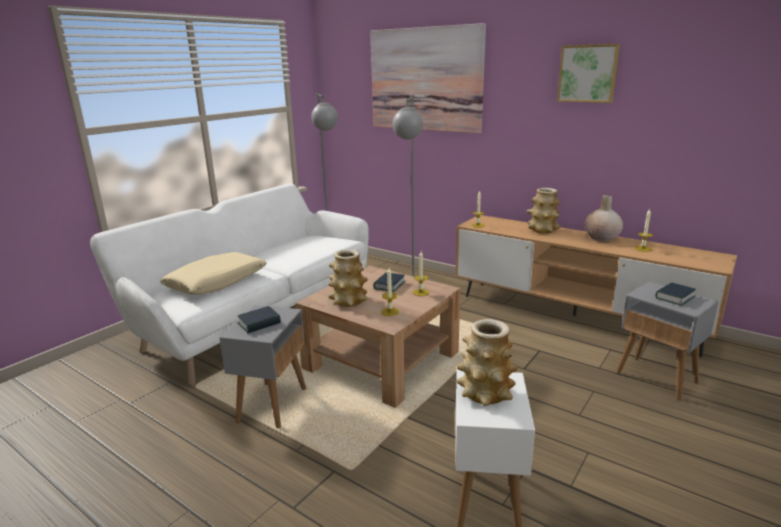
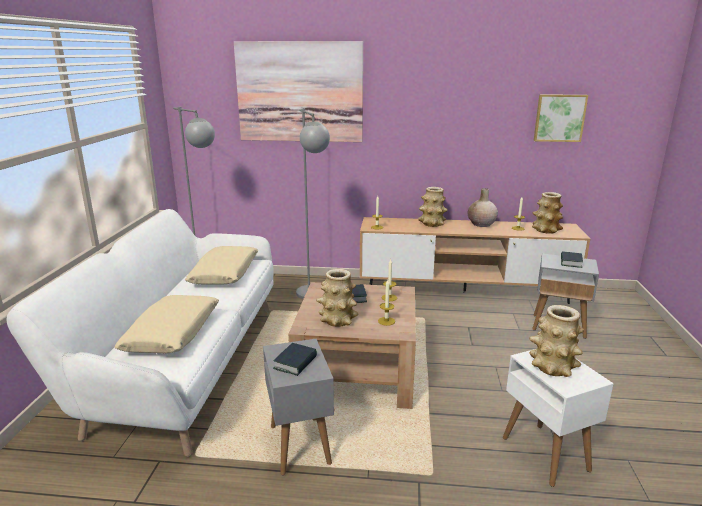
camera: 30 degrees left, 0 degrees up
(310, 246) = (225, 273): none -> beige pillow
(588, 73) = (459, 88): picture -> picture (559, 118)
(678, 256) = (545, 230): none -> vase

